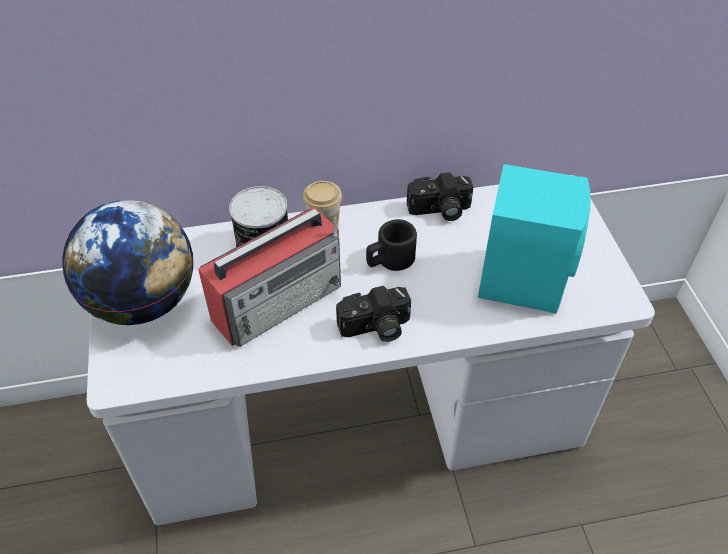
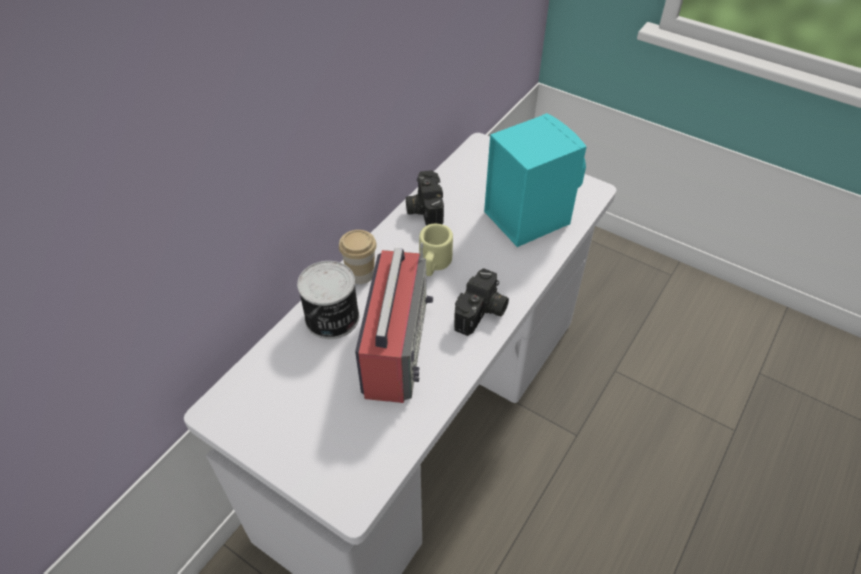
camera: 45 degrees left, 0 degrees up
(143, 302) = (292, 429): globe -> none
(389, 260) = (434, 263): black mug -> beige mug
(440, 210) = (423, 208): camera -> camera turned 135 degrees clockwise

